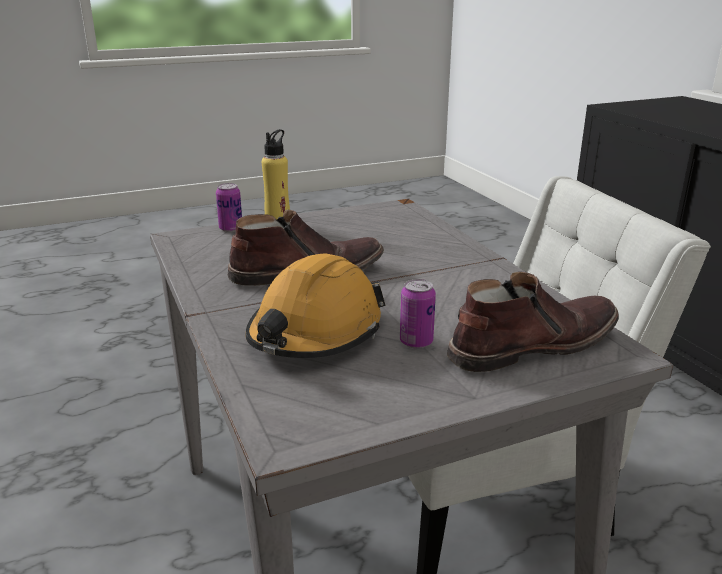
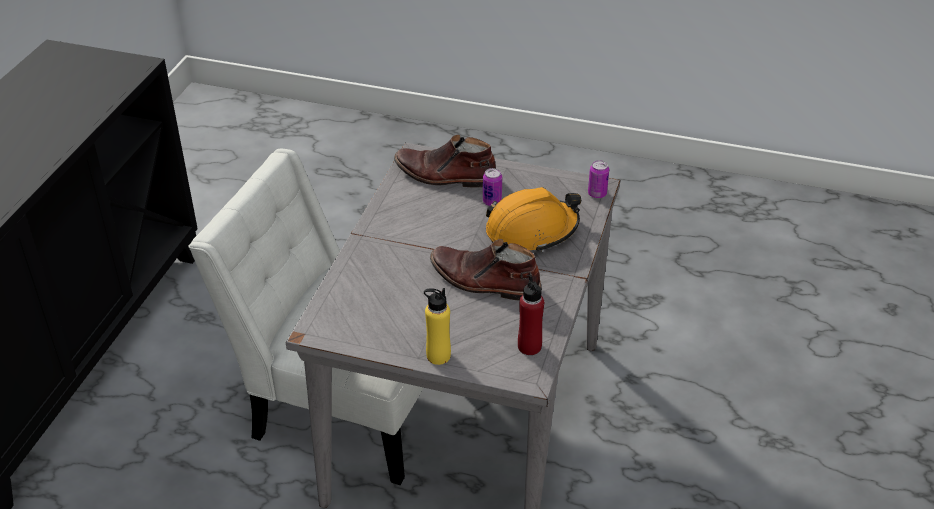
camera: 140 degrees left, 15 degrees up
(199, 250) = (529, 347): none -> red bottle
(231, 228) = (480, 368): can -> can (597, 194)

